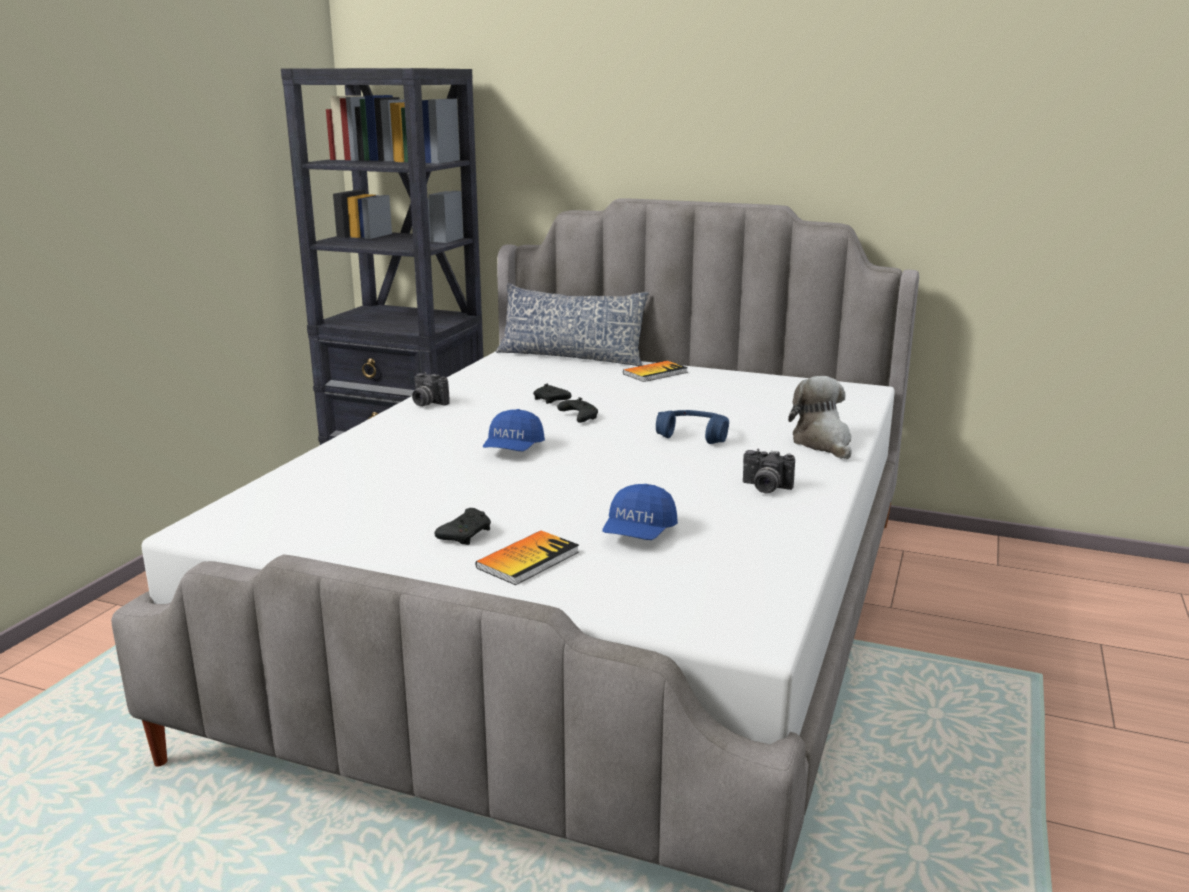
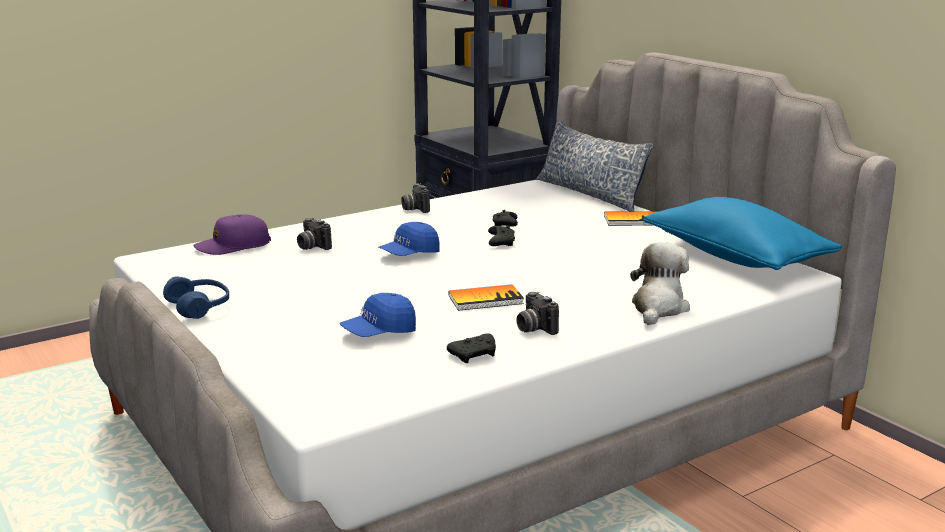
camera: 35 degrees right, 0 degrees up
(288, 488) = (233, 246): none -> purple cap
(389, 466) = (311, 247): none -> camera
(466, 535) = (275, 302): black game controller -> black game controller (474, 355)
(528, 560) = (280, 328): book -> book (485, 299)
(694, 436) = (561, 276): blue headphones -> blue headphones (199, 307)
(795, 387) = (736, 257): none -> blue pillow

